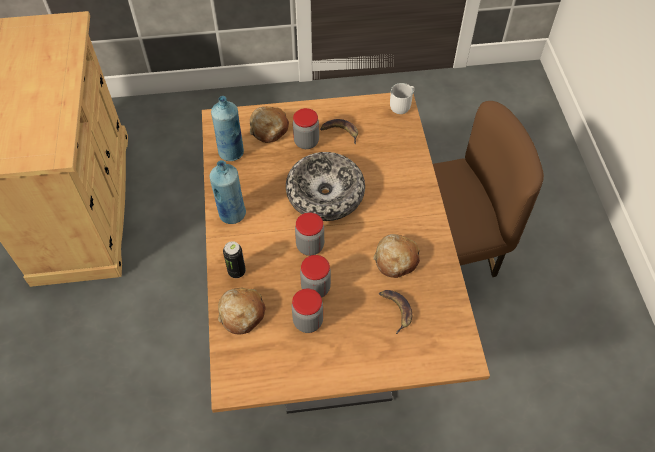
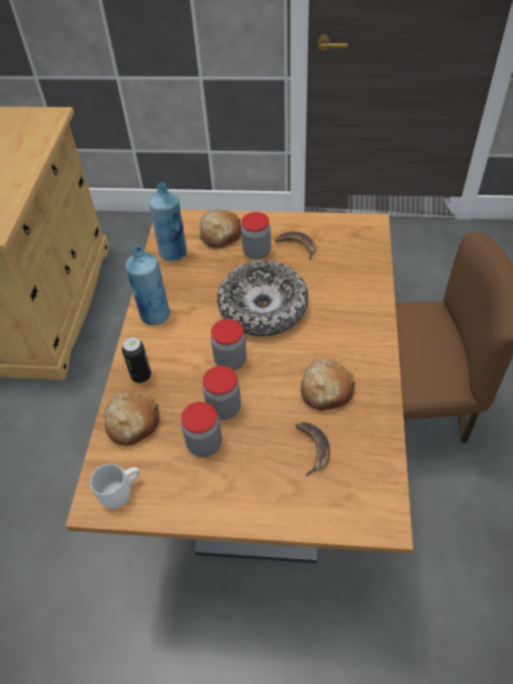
camera: 15 degrees right, 5 degrees down
(401, 105) = (372, 226): white mug -> white mug (119, 490)

